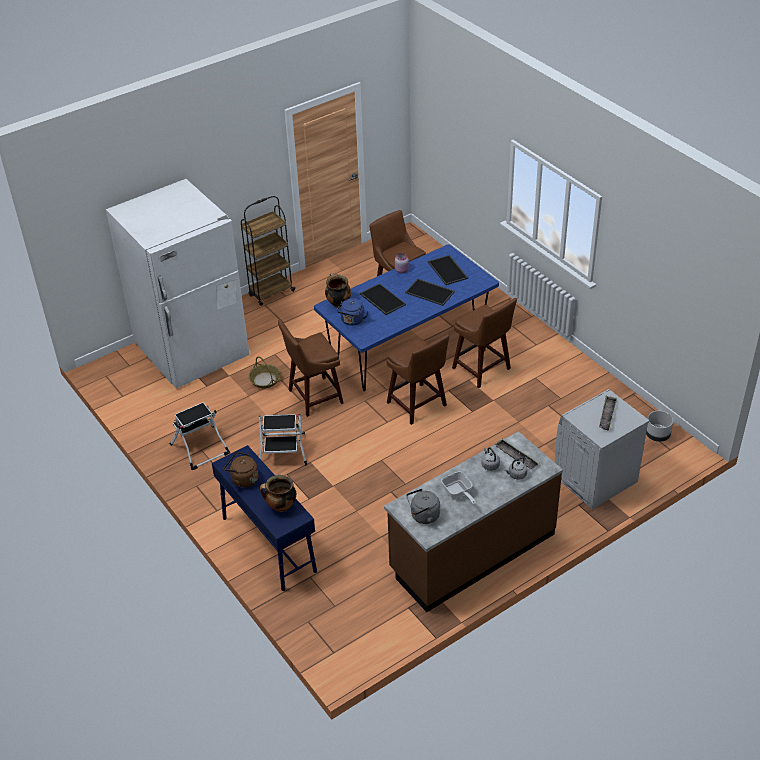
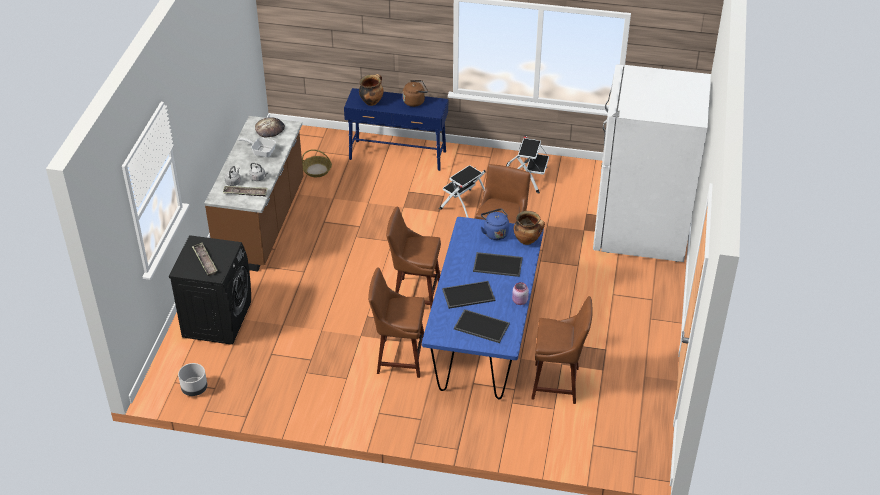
camera: 135 degrees right, 0 degrees up
(265, 380) = (553, 243): basket -> basket (316, 170)
(271, 293) = (664, 313): brown cart -> none
(423, 516) = (270, 129): grey kettle -> bread
(595, 480) = (217, 320): white washing machine -> black washing machine

